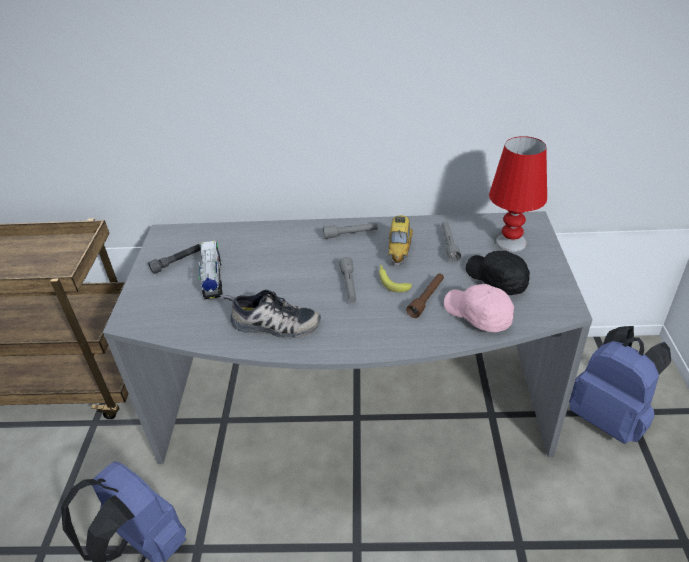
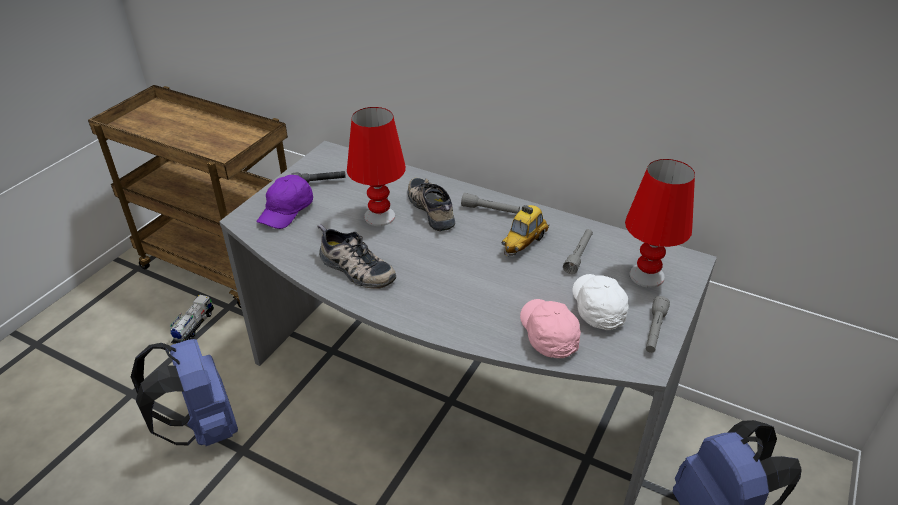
camera: 25 degrees right, 0 degrees up
(166, 298) = (287, 211): none -> purple cap
(212, 279) = (336, 208): toy truck -> toy truck (193, 327)
(260, 272) = (380, 216): none -> red table lamp
(301, 250) = (433, 209): none -> shoe
(349, 285) = (449, 258): grey flashlight -> grey flashlight (654, 330)
(391, 281) = (492, 269): banana -> none
(426, 299) = (511, 299): brown flashlight -> none
(496, 280) = (597, 308): black cap -> white cap

